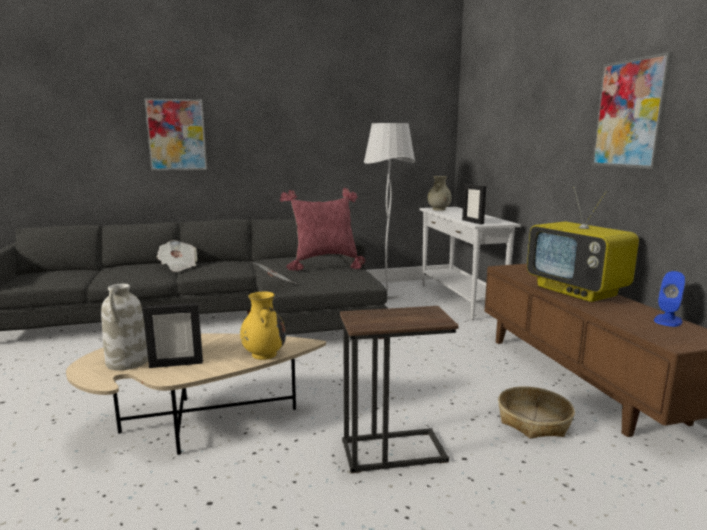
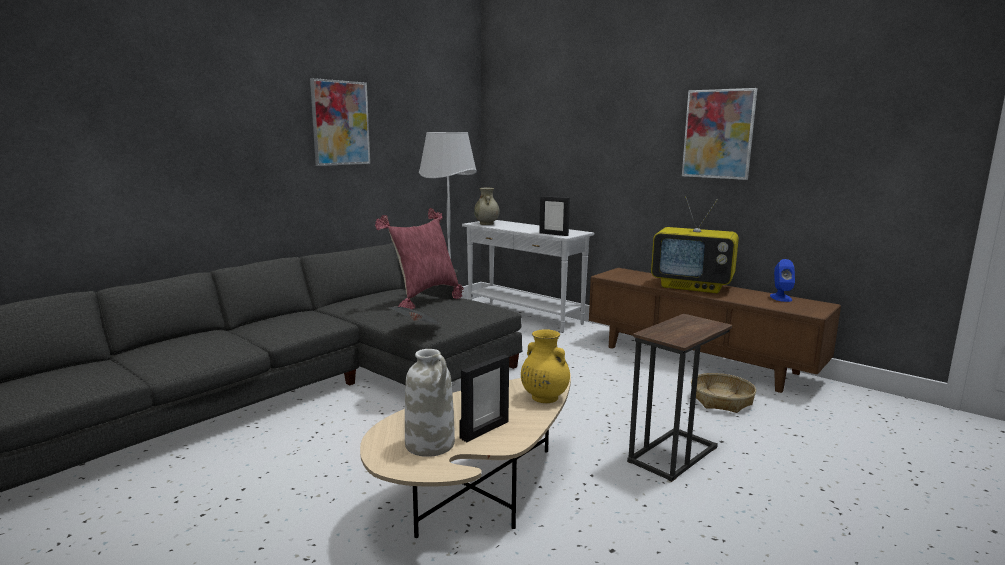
camera: 35 degrees left, 0 degrees up
(176, 135) = (186, 147): picture -> picture (340, 123)
(178, 266) = (239, 332): newspaper -> none

